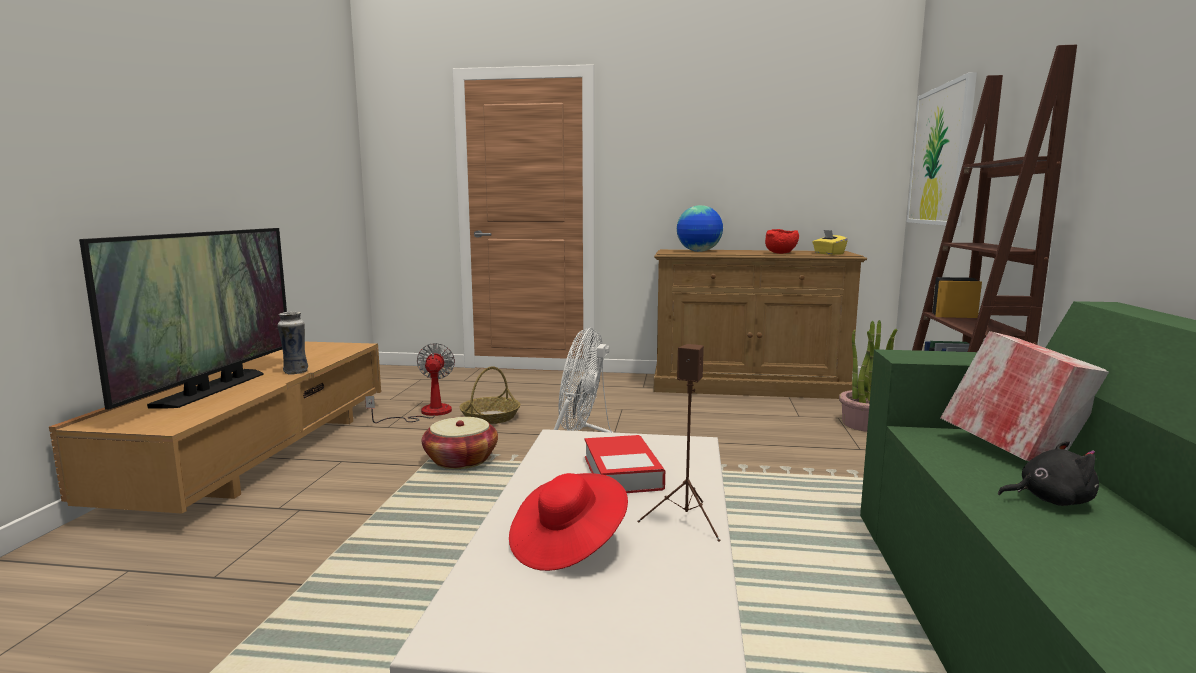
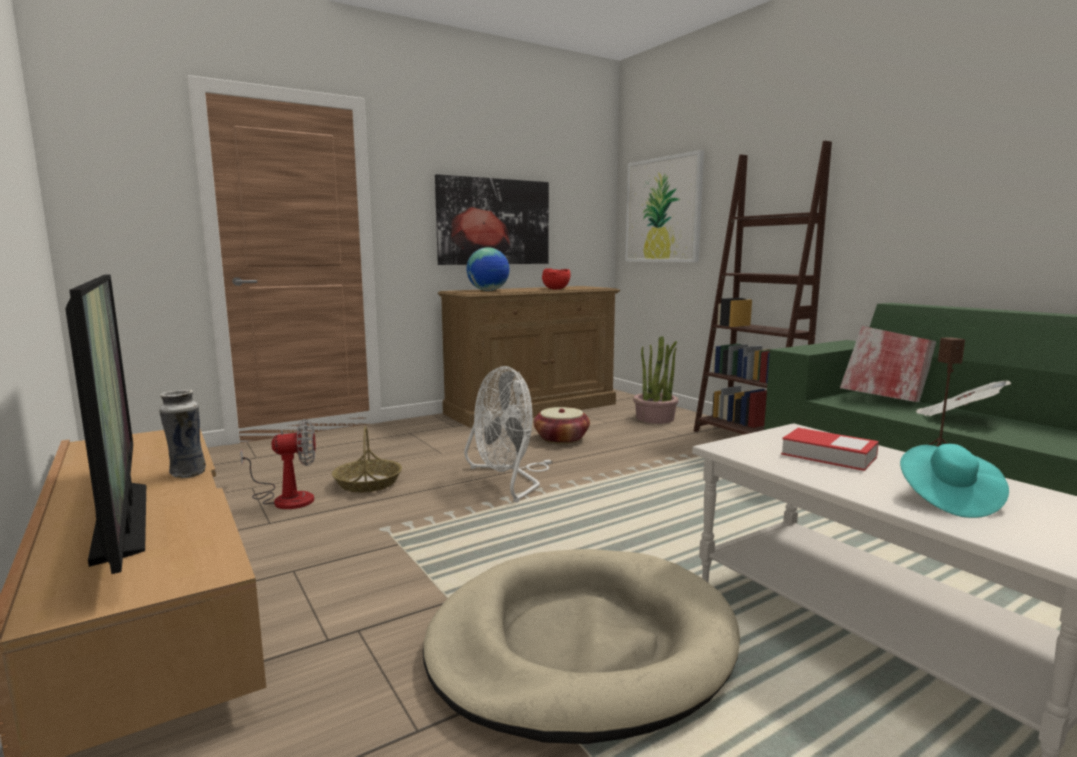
camera: 40 degrees left, 0 degrees up
(376, 580) = (580, 646): none -> beige dog bed
(425, 413) = (286, 498): fan -> fan turned 120 degrees clockwise
(461, 460) = (426, 527): basket -> basket (561, 439)
(568, 545) = (947, 500): red hat -> turquoise hat
(728, 177) = (494, 222): none -> picture
(828, 254) = (588, 288): yellow tissue box -> none
(1050, 500) = (957, 418): black plush toy -> newspaper

